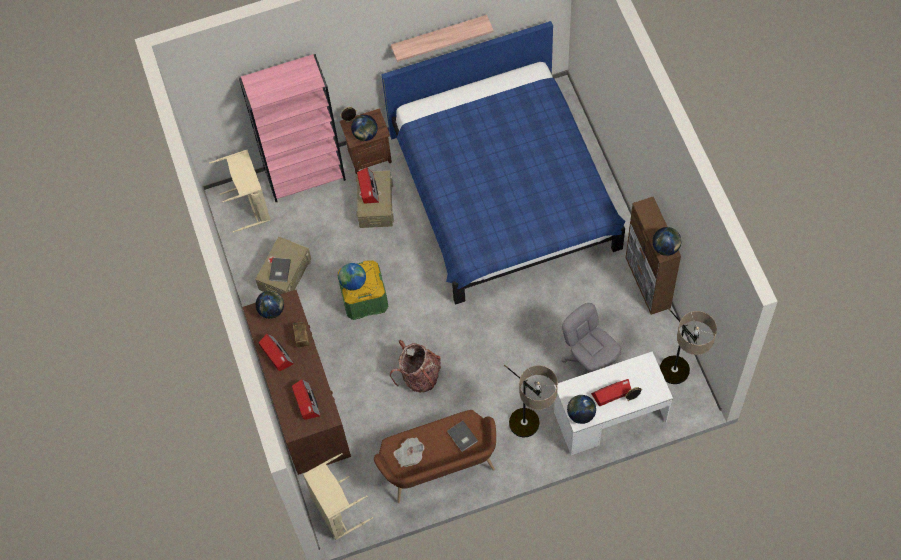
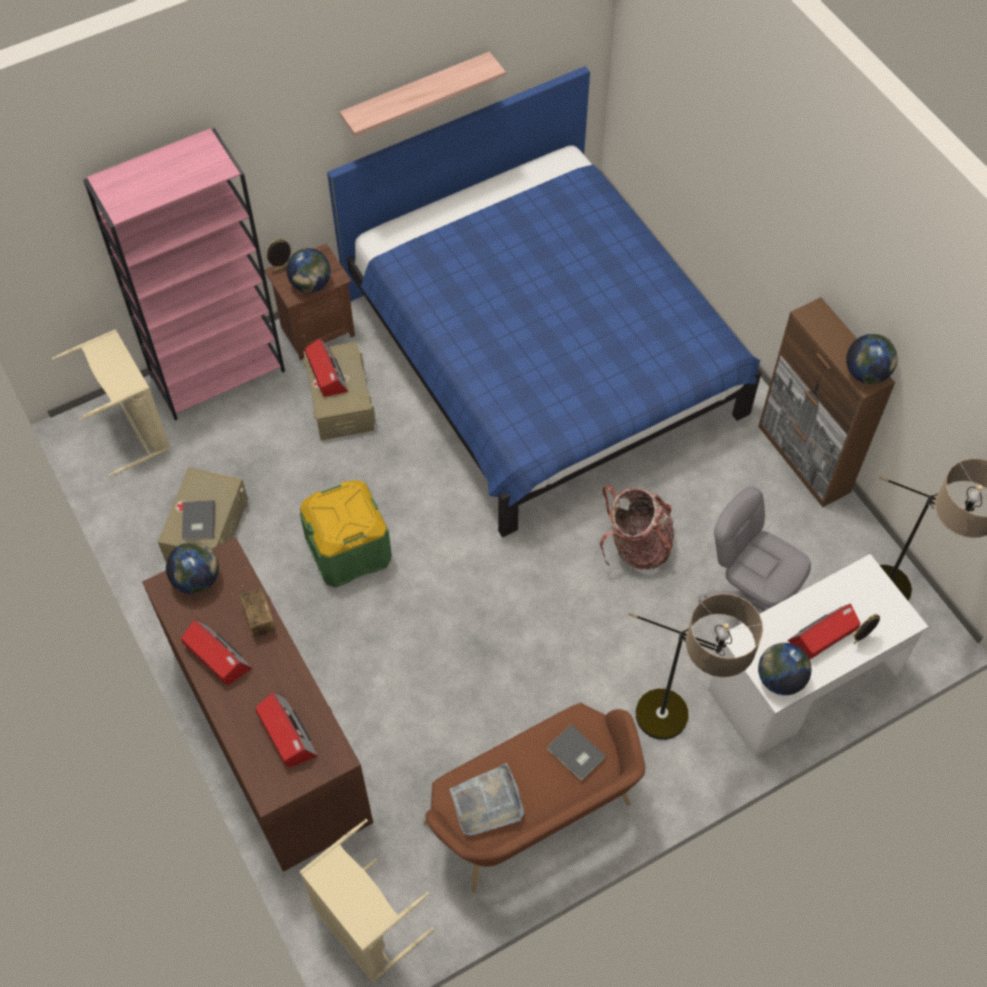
camera: 15 degrees left, 5 degrees down
(353, 282) = (330, 519): globe -> none
(409, 455) = (487, 802): newspaper -> grey tray
(419, 376) = (466, 663): backpack -> backpack (636, 546)

